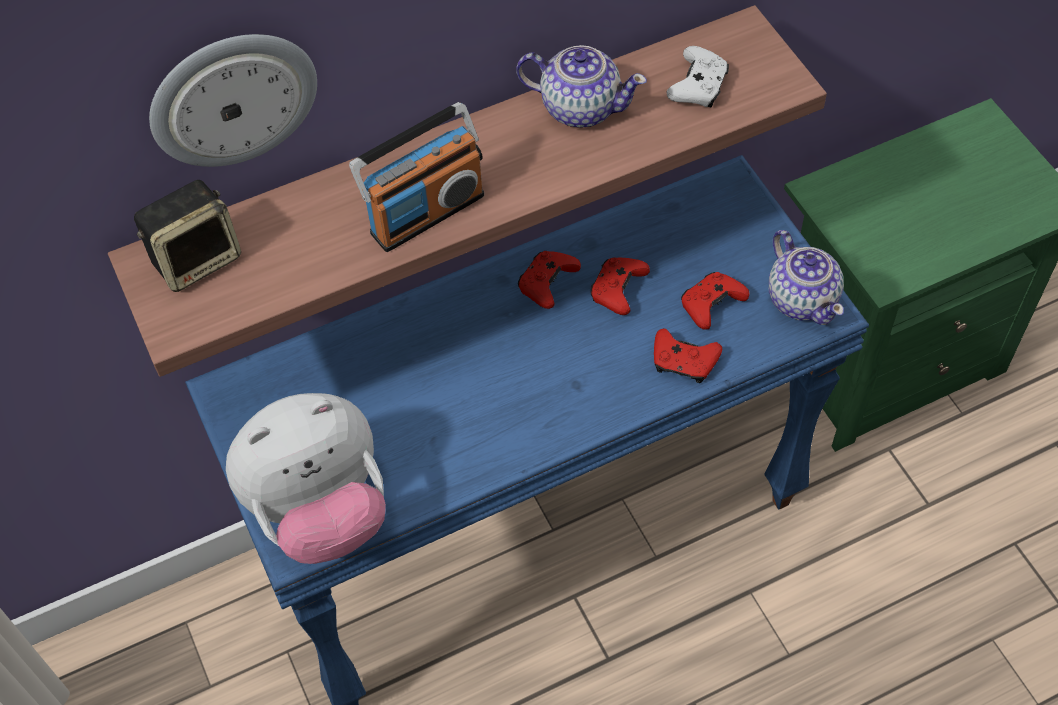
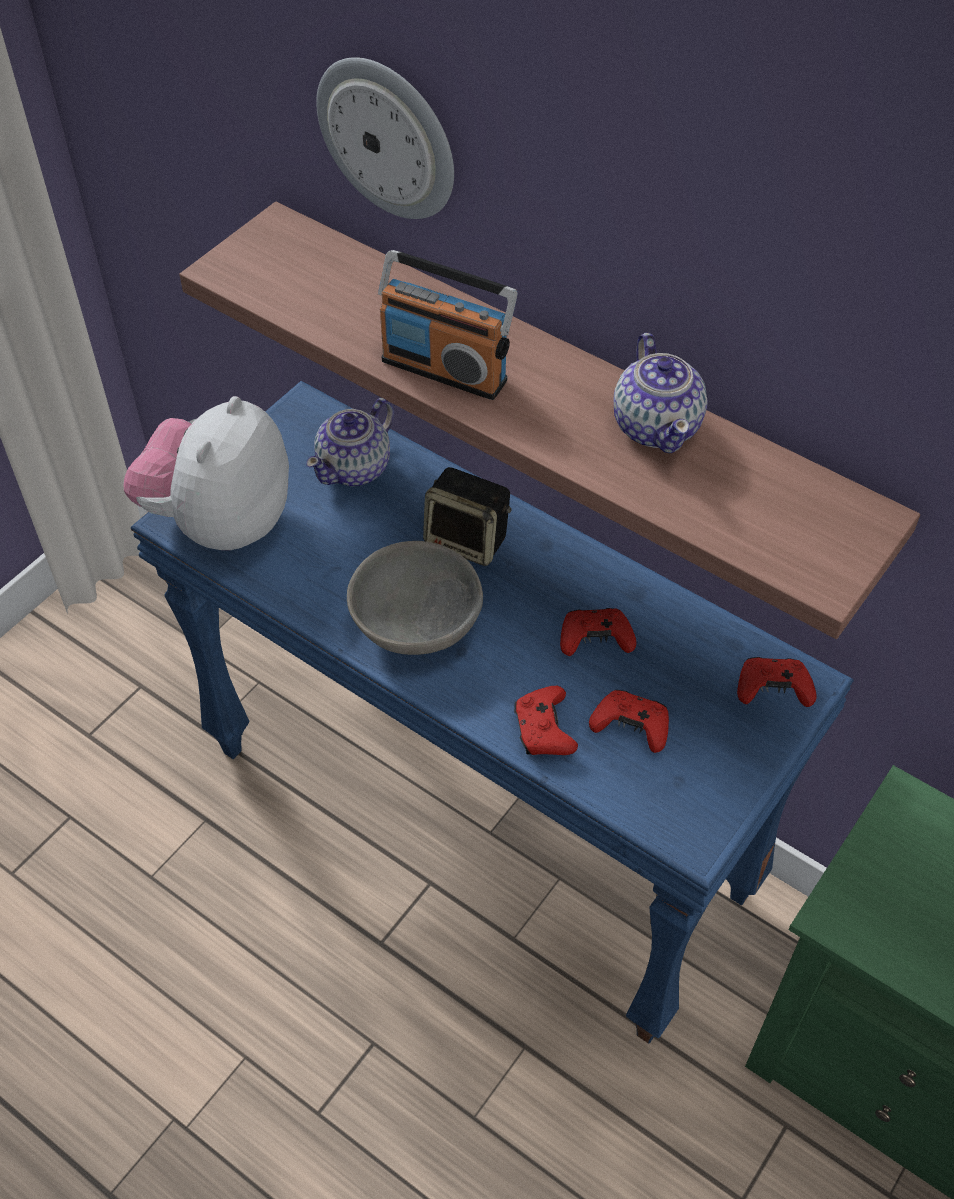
camera: 60 degrees right, 5 degrees down
(197, 258) = (300, 251): speaker -> speaker (468, 540)
(321, 511) = (220, 522): plush toy -> plush toy turned 75 degrees clockwise
(531, 404) = (418, 624): none -> grey bowl
(547, 284) = (564, 580): red game controller -> red game controller (772, 689)
(698, 87) = (758, 507): white game controller -> none
(802, 298) = (697, 808): teapot -> teapot (355, 468)

